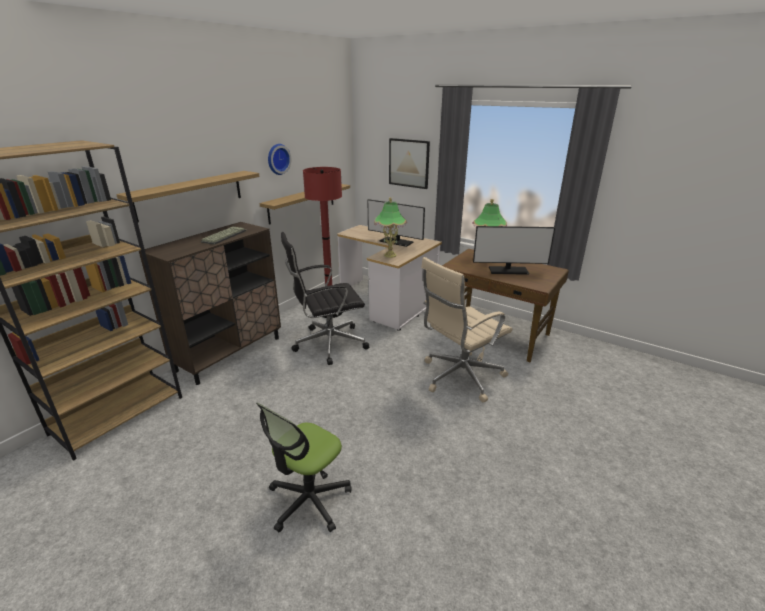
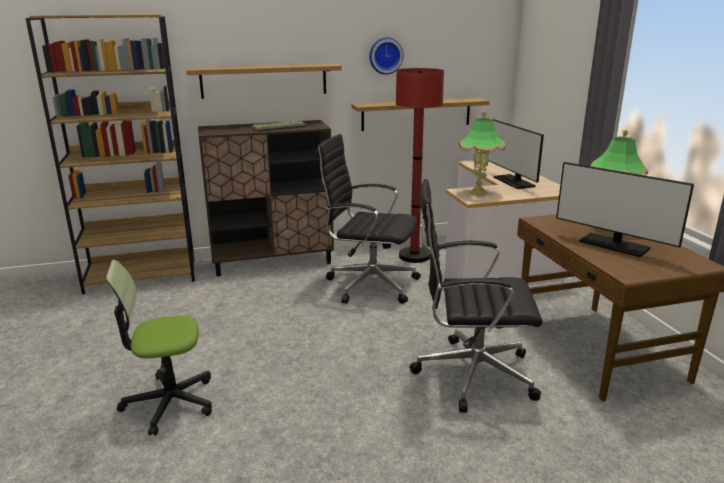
camera: 40 degrees right, 5 degrees down
(409, 163) = (567, 76): picture -> none
(459, 377) = (471, 374): beige office chair -> black office chair

